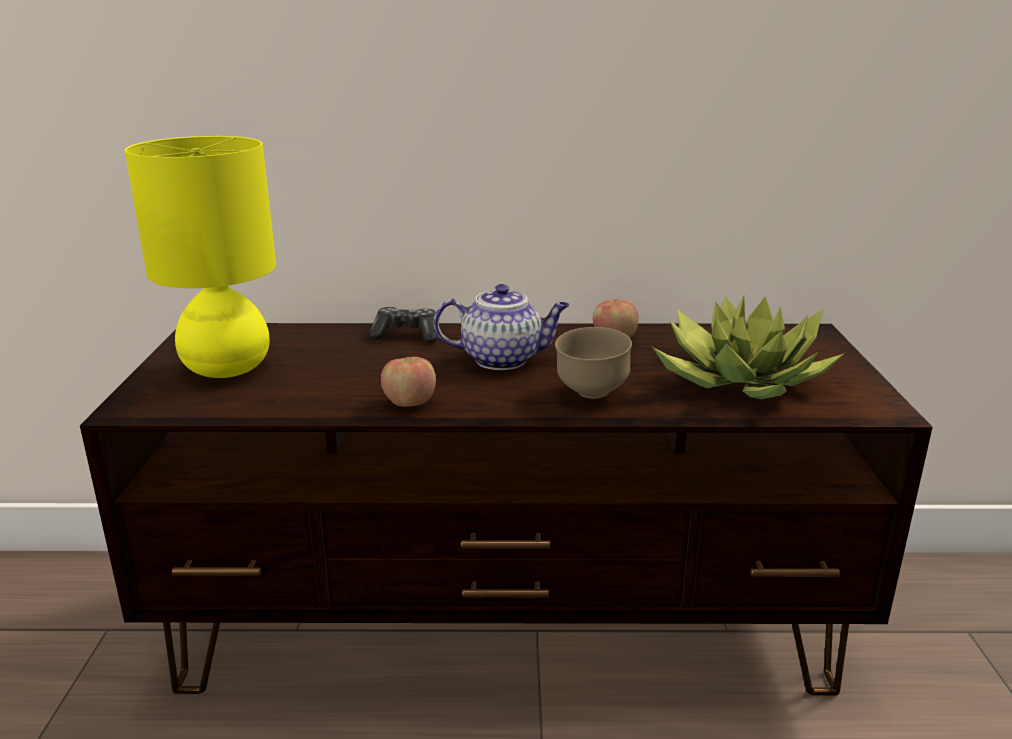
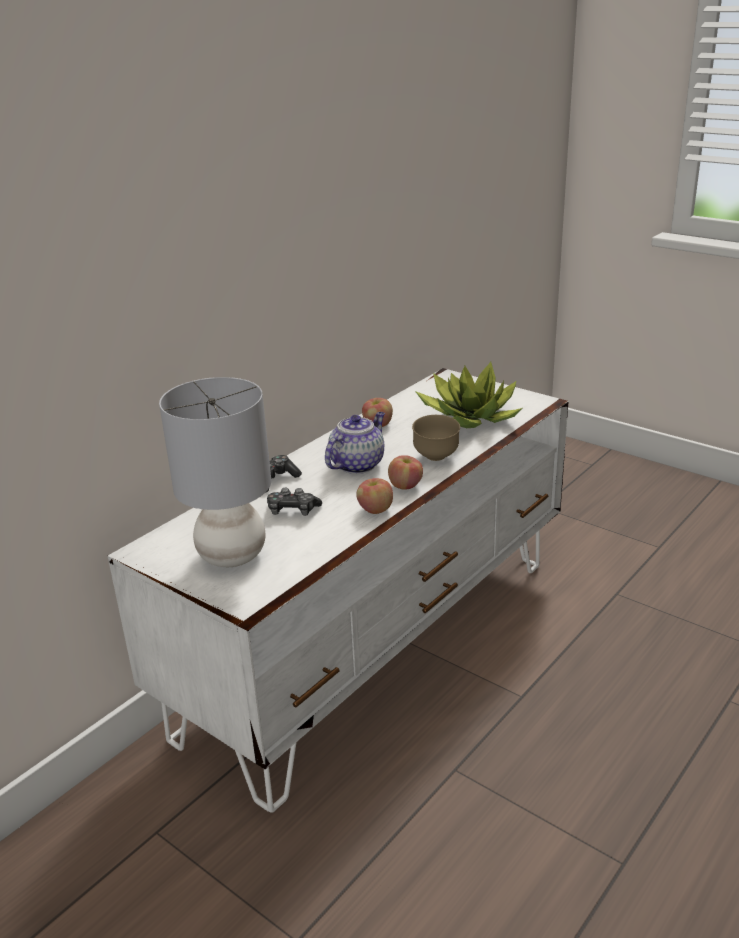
camera: 50 degrees left, 5 degrees up
(227, 368) = (231, 555): yellow table lamp -> grey table lamp
(353, 364) = (292, 511): none -> game controller
(491, 400) = (405, 486): none -> apple
(507, 628) = (377, 643): brown tv stand -> white tv stand

